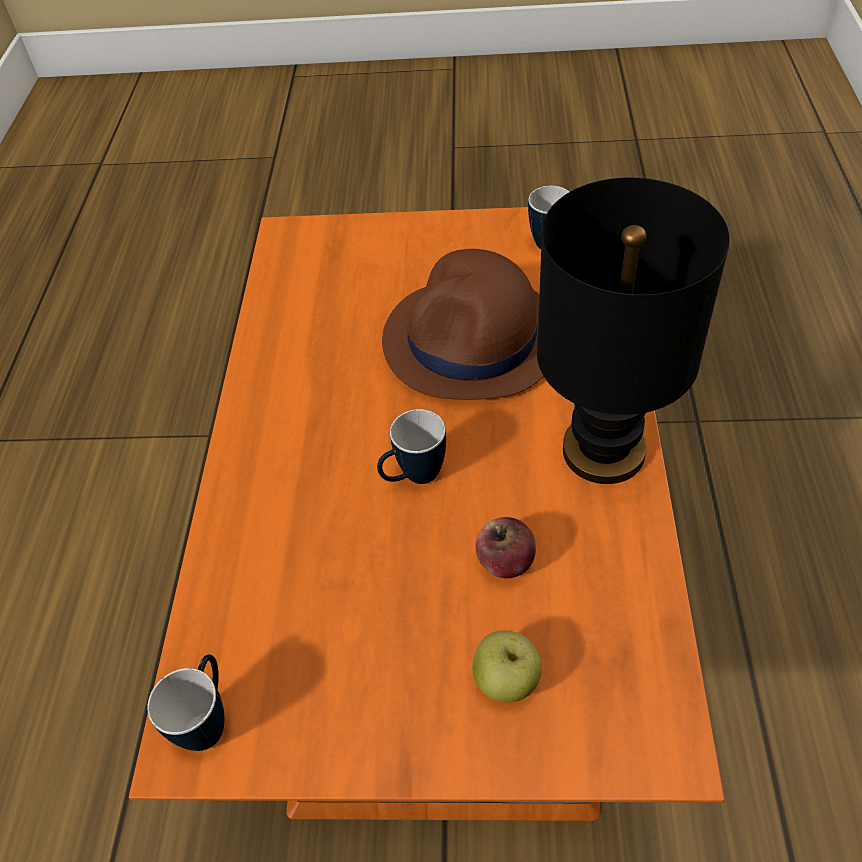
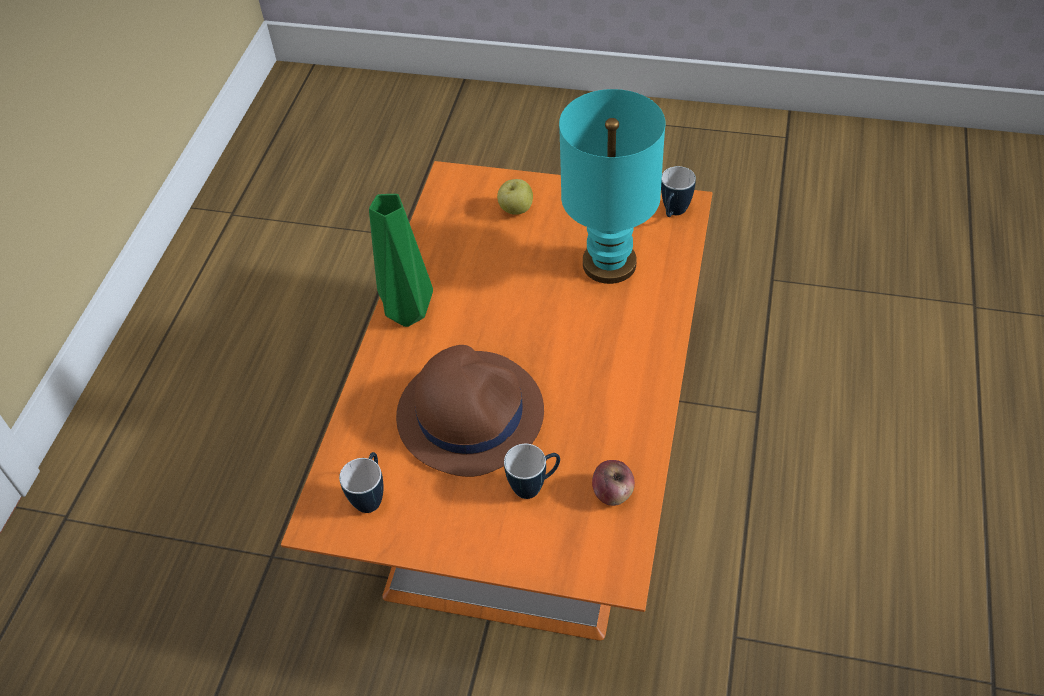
camera: 170 degrees left, 0 degrees up
(323, 584) = (608, 264): none -> turquoise table lamp
(413, 477) = (541, 316): mug -> mug (534, 486)
(505, 561) = (498, 261): apple -> apple (613, 493)
(606, 451) = (410, 313): black table lamp -> green vase

